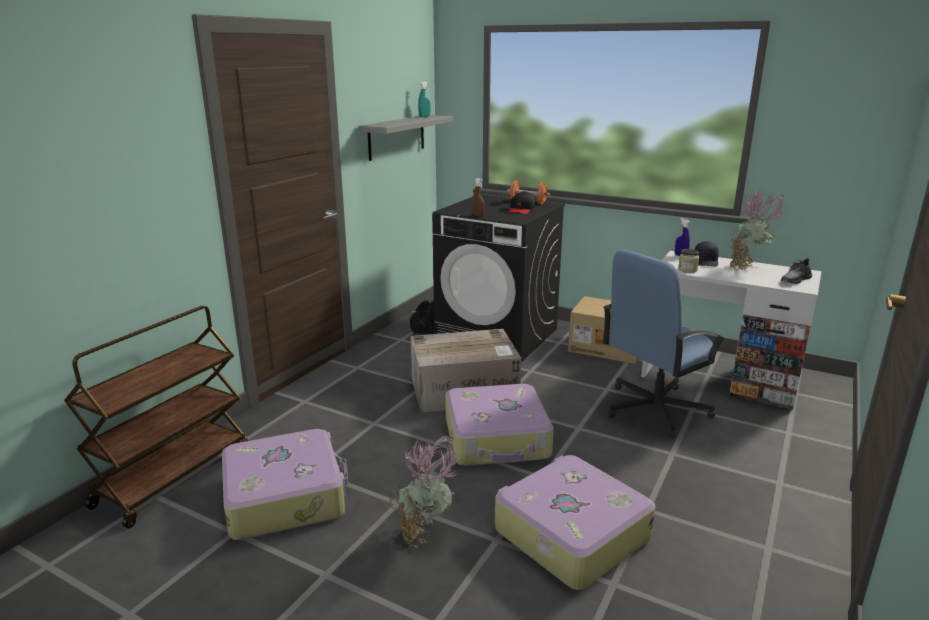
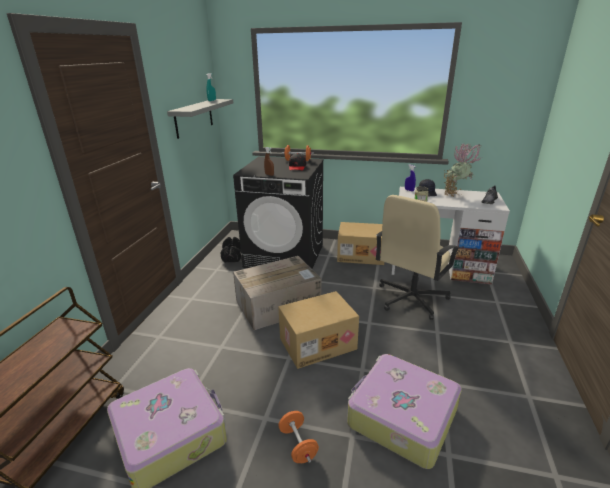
camera: 15 degrees left, 5 degrees up
(425, 535) = (298, 445): potted plant -> orange dumbbell
(497, 439) = (318, 343): suitcase -> cardboard box
(654, 409) = (411, 298): blue office chair -> beige office chair

